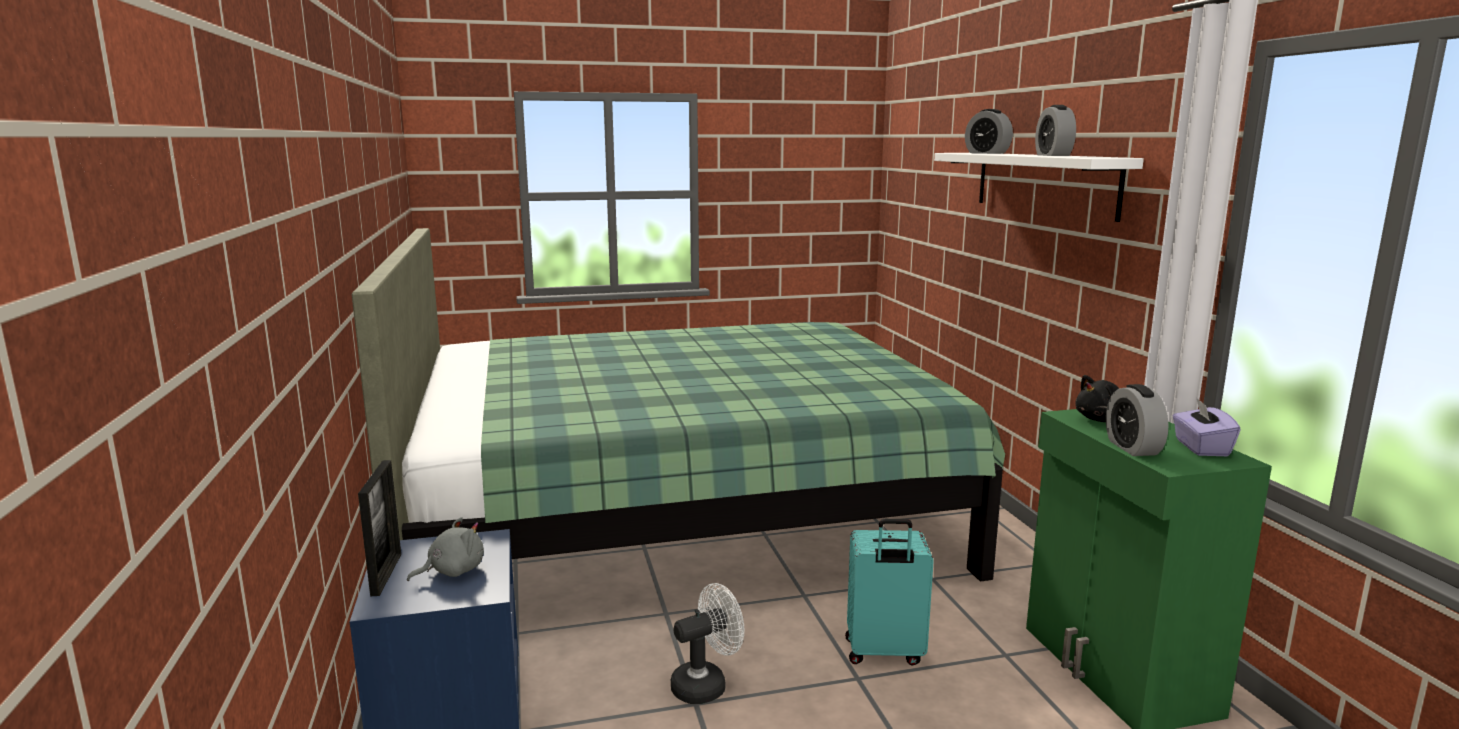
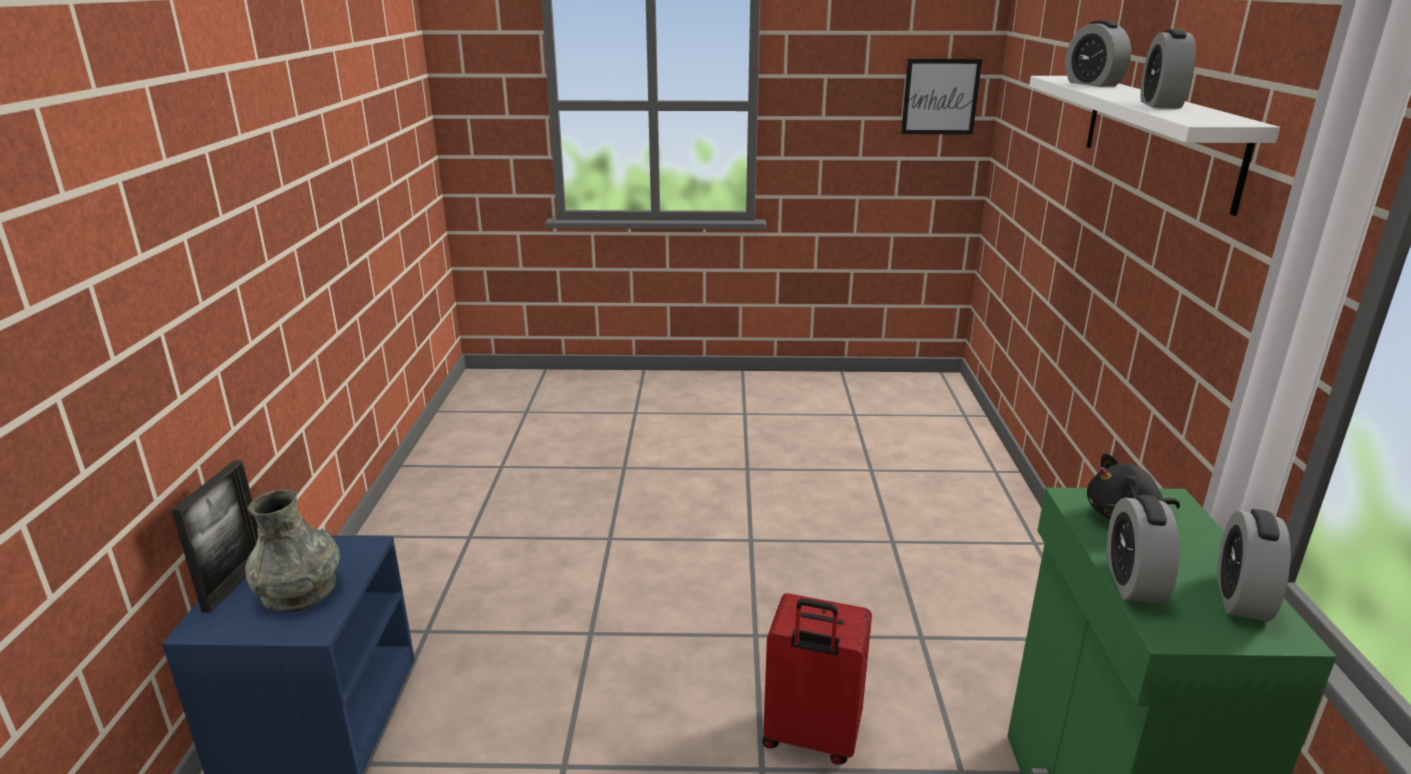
camera: 15 degrees right, 10 degrees up
(452, 571) = (299, 590): grey plush toy -> grey vase
(675, 511) = (666, 492): green bed -> none
(706, 684) = (587, 742): white fan -> none
(839, 184) = (940, 97): none -> picture
(884, 653) = (810, 738): turquoise suitcase -> red suitcase
(1200, 448) = (1241, 598): purple tissue box -> alarm clock

